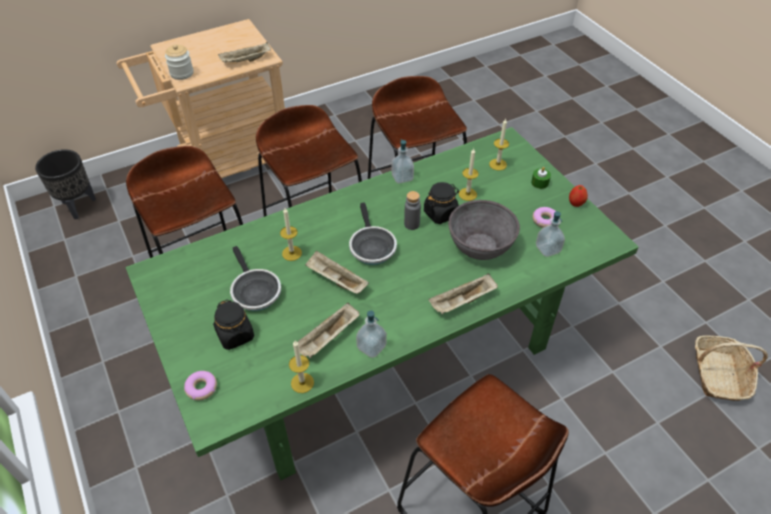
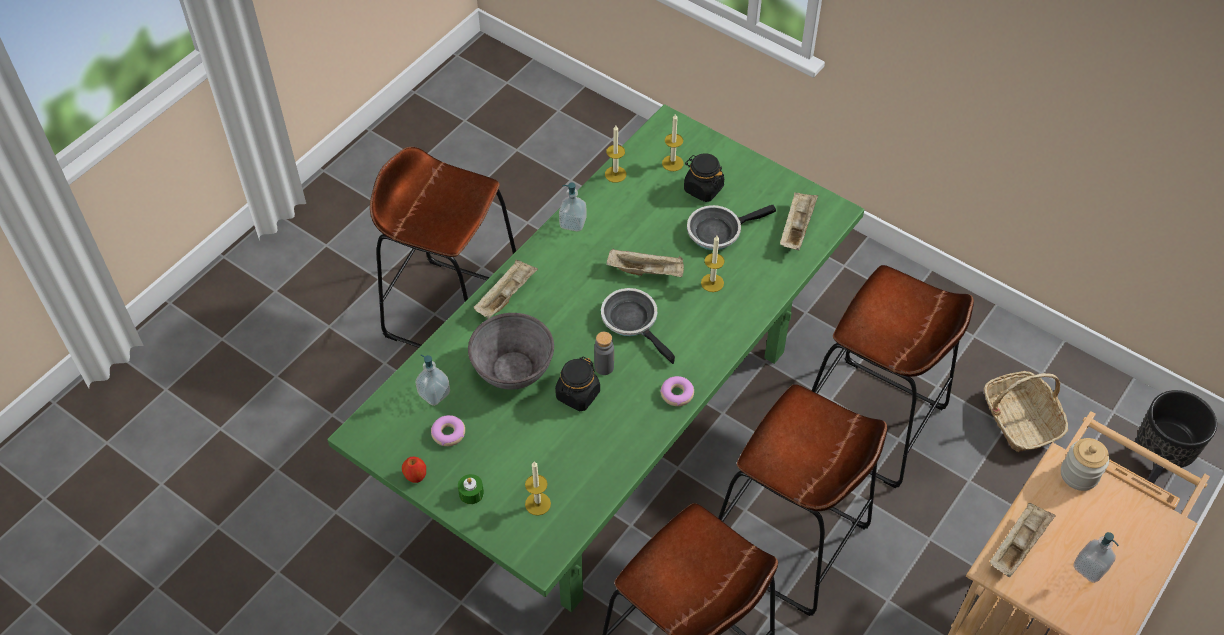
camera: 155 degrees right, 5 degrees up
(201, 388) = (696, 141): donut -> donut (677, 394)
(254, 291) = (718, 231): frying pan -> frying pan turned 60 degrees counterclockwise
(328, 338) = (617, 216): beige tray -> beige tray (796, 228)
(402, 177) = (652, 431): soap dispenser -> soap dispenser (1090, 568)
(467, 194) = (557, 437): candle -> candle (672, 163)
(718, 375) = (202, 559): basket -> basket (1019, 419)

